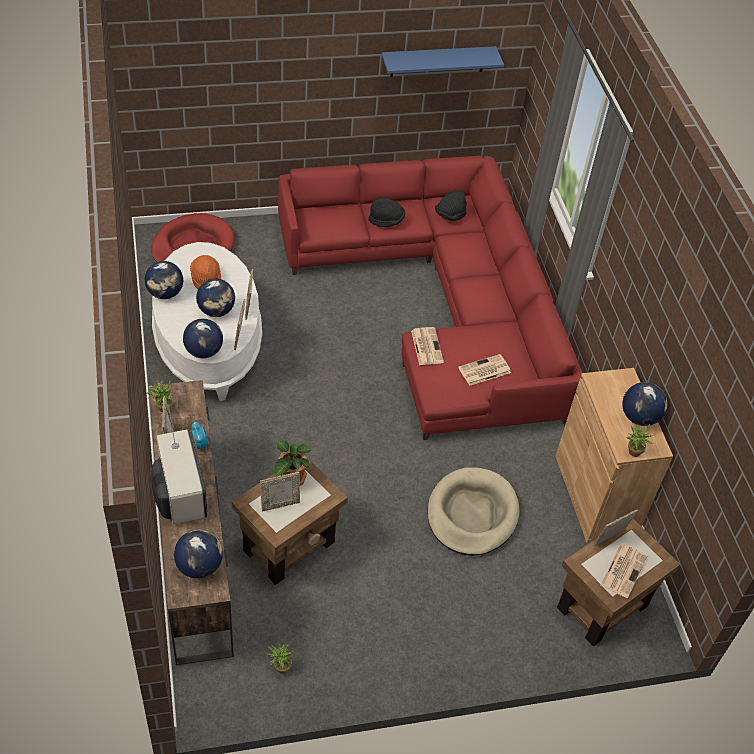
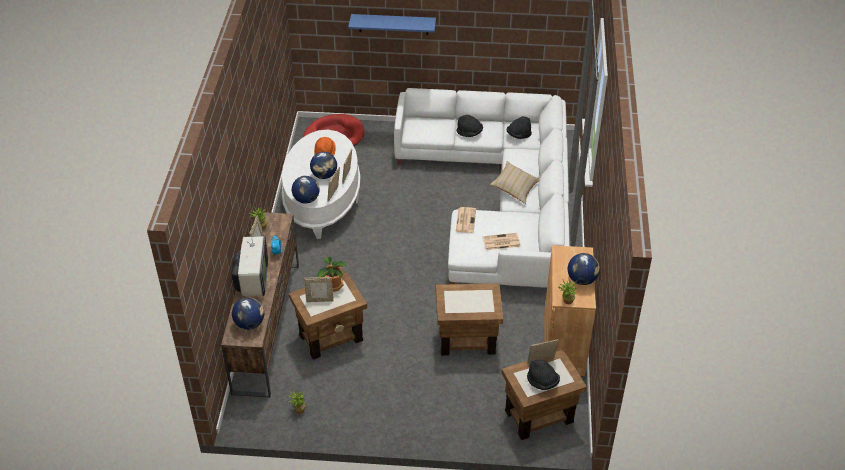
camera: 20 degrees right, 5 degrees down
(165, 293) = (294, 159): globe -> none
(437, 61) = (518, 20): blue shelf -> blue shelf (393, 24)
(441, 302) = (499, 197): red sofa -> white sofa
(472, 514) = (467, 340): beige dog bed -> brown side table
(473, 291) = (515, 188): none -> beige pillow
(623, 570) = (542, 382): newspaper -> black hat

